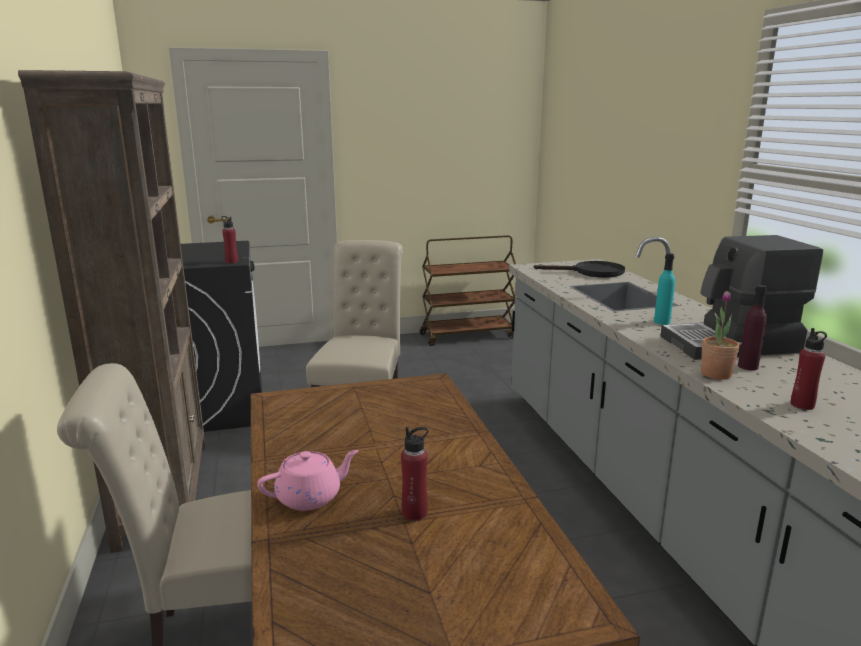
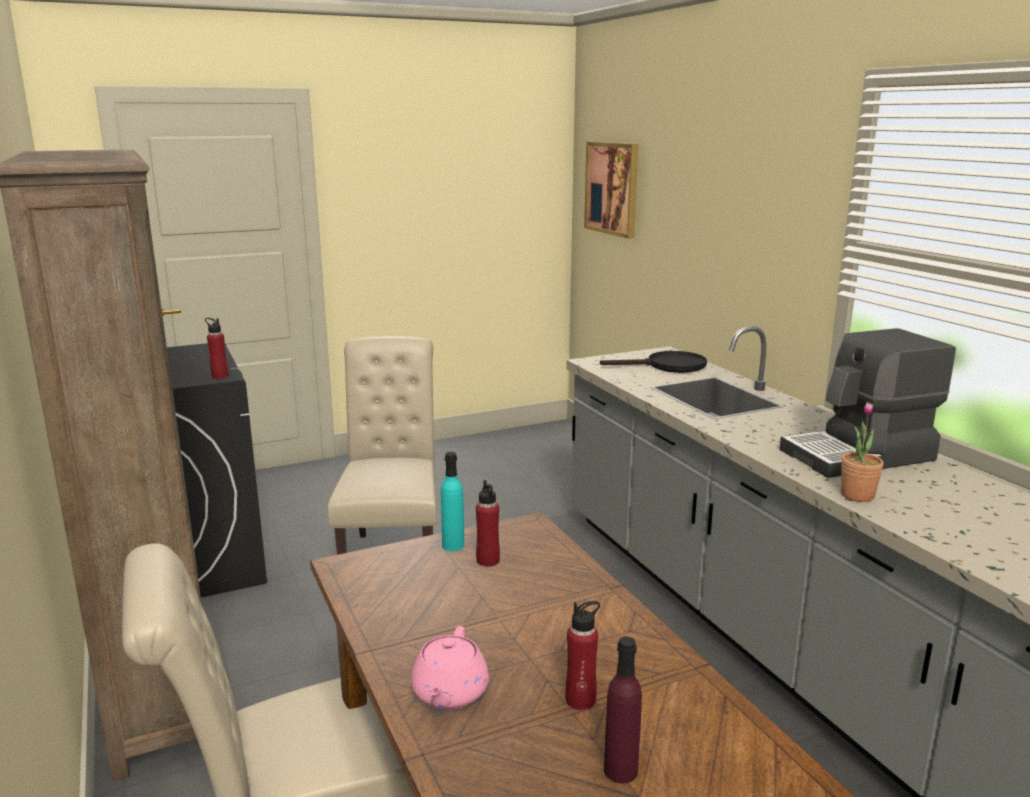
camera: 10 degrees left, 0 degrees up
(310, 497) = (449, 694): pink teapot -> pink teapot turned 135 degrees clockwise
(467, 335) = (495, 441): brown cart -> none
(568, 132) = (612, 188): none -> picture
(662, 322) = (773, 430): turquoise bottle -> turquoise bottle (453, 545)
(748, 366) = (886, 482): purple bottle -> purple bottle (620, 770)
(802, 405) = (959, 527): red bottle -> red bottle (488, 561)

